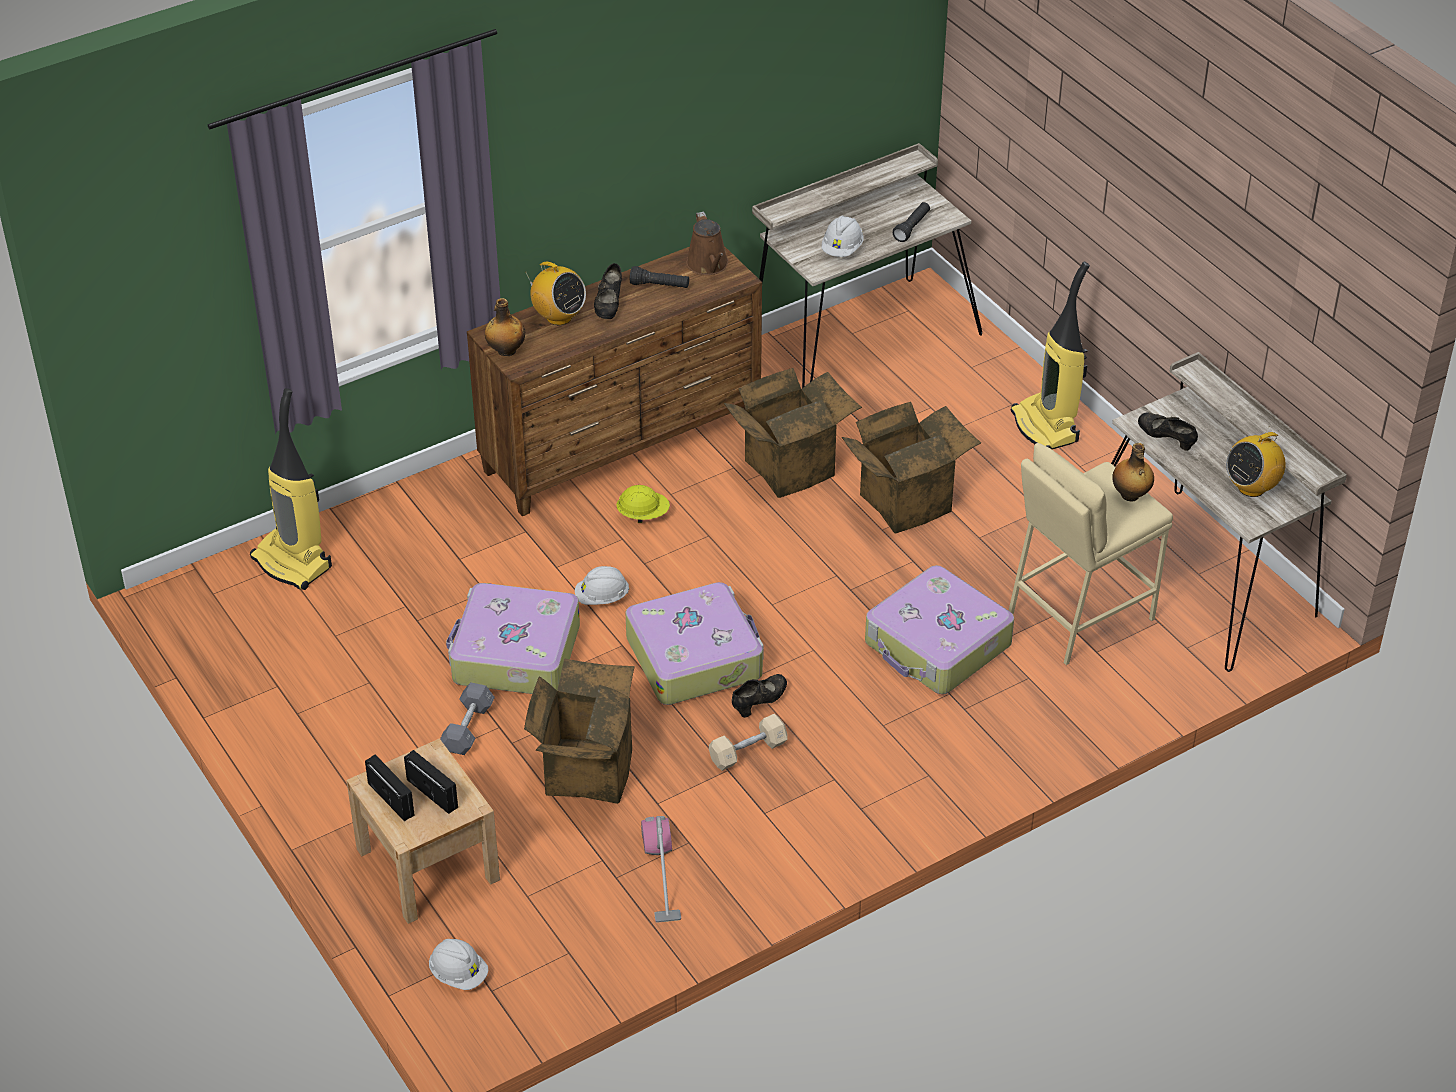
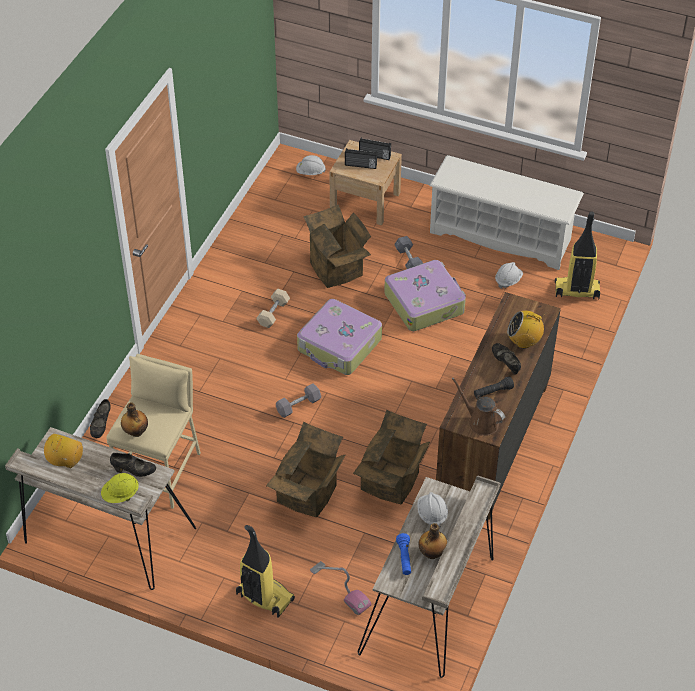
camera: 145 degrees right, 5 degrees up
(292, 692) = (501, 236): none -> white shoe rack
(506, 351) = (527, 307): bottle -> bottle (432, 553)
(602, 598) = (413, 351): white hard hat -> white hard hat (508, 280)
(643, 515) = (439, 407): yellow hard hat -> yellow hard hat (121, 495)
(661, 873) = (265, 245): vacuum cleaner -> vacuum cleaner (340, 589)
(759, 702) = (288, 339): black shoe -> black shoe (101, 425)
(825, 607) = (298, 405): none -> grey dumbbell
(912, 228) = (404, 558): black flashlight -> blue flashlight
(937, 645) = (224, 414): suitcase -> none

